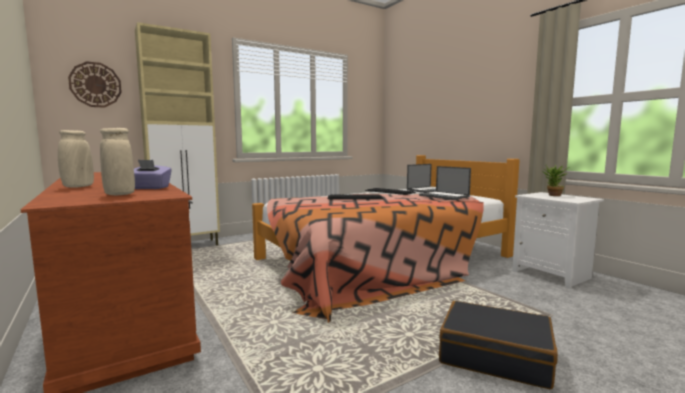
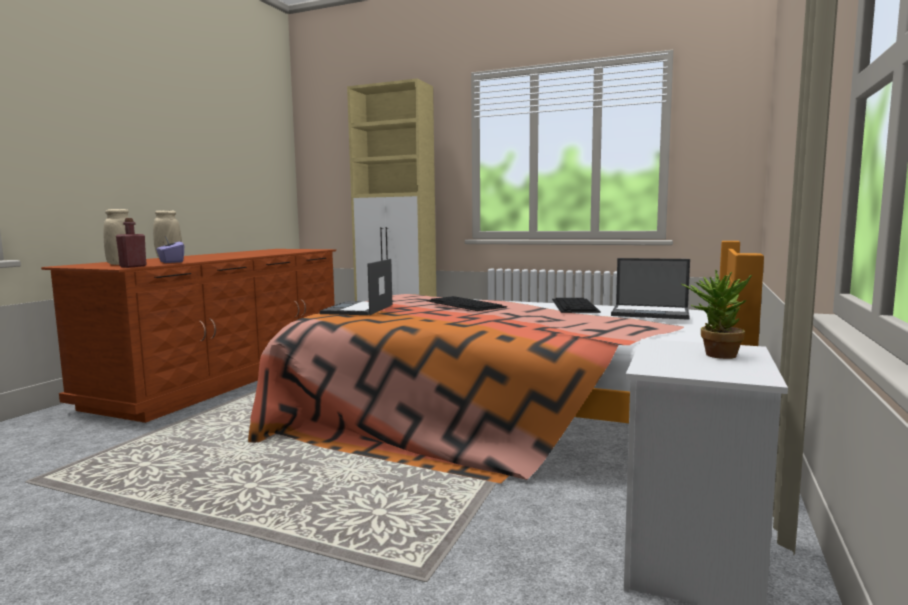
camera: 55 degrees right, 0 degrees up
(95, 85) = (336, 159): wall clock -> none
(173, 193) = (133, 266): none -> red bottle
(444, 196) = (598, 324): laptop -> laptop (357, 309)
(495, 355) = (224, 548): black suitcase -> none

